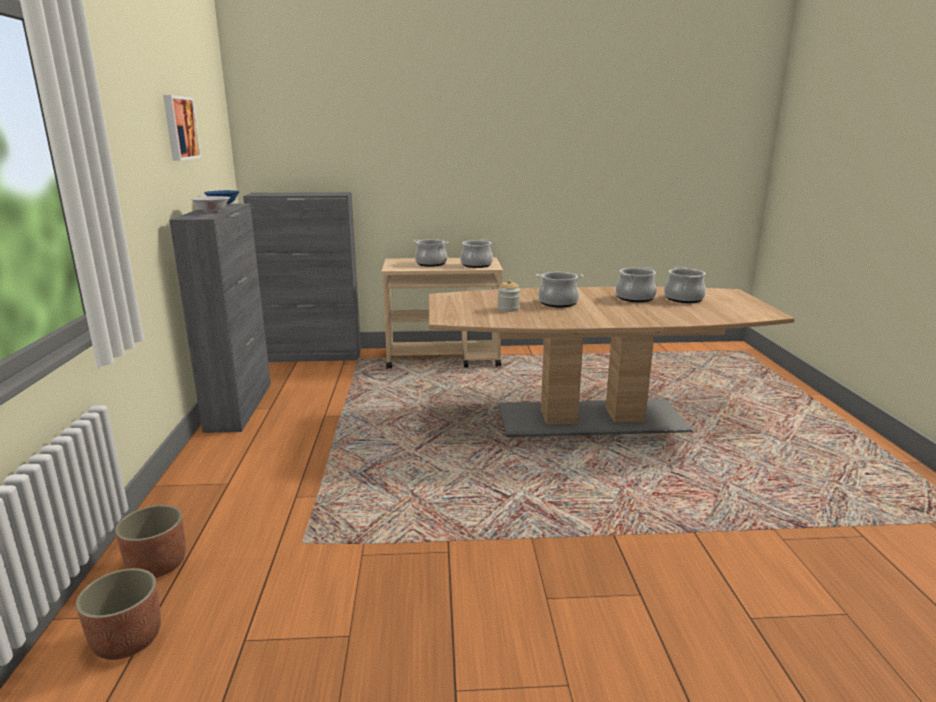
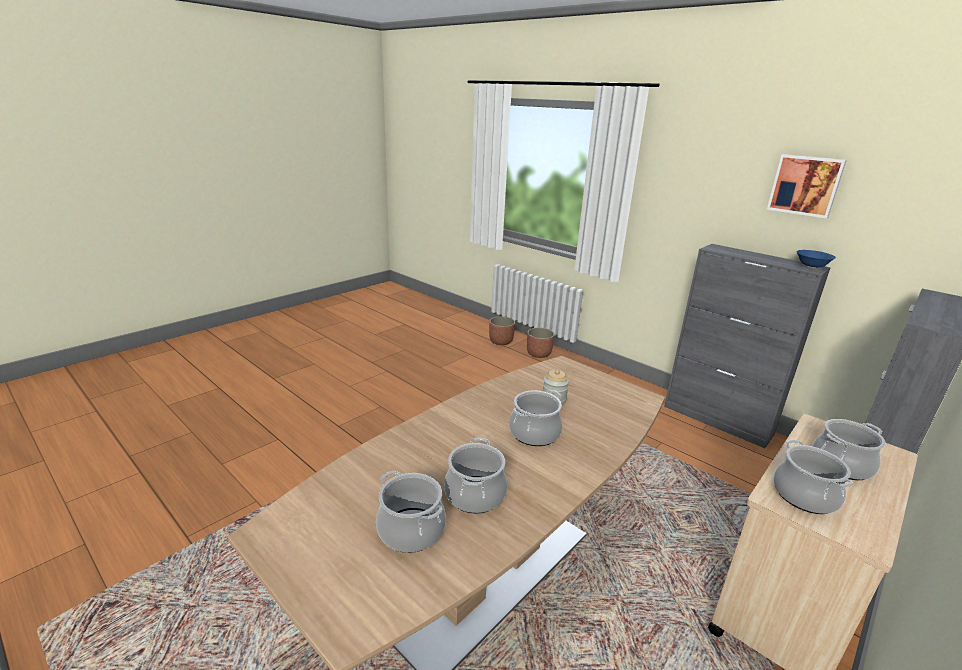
camera: 135 degrees right, 5 degrees up
(212, 212) = (748, 255): white bowl -> none

